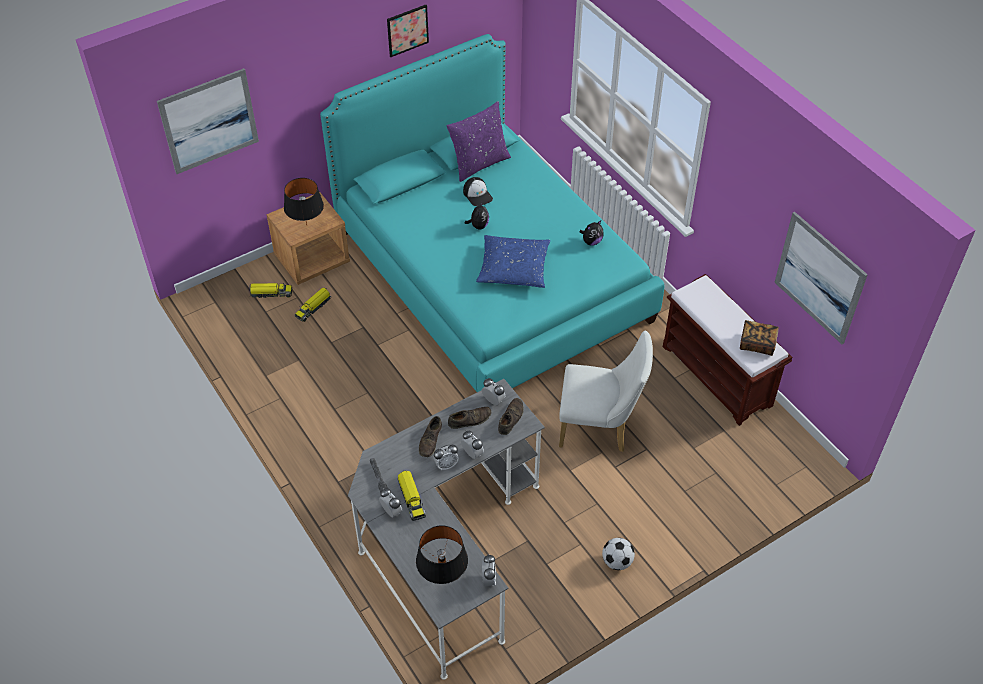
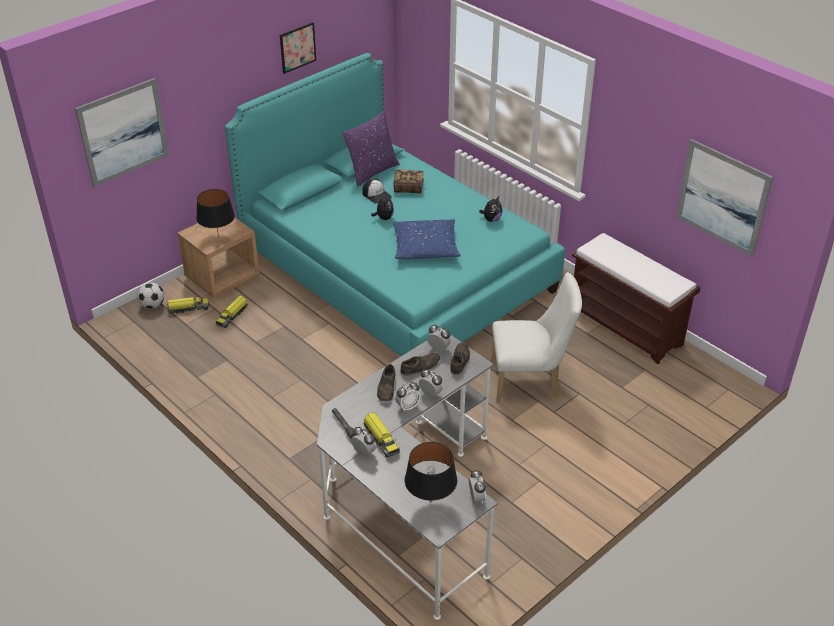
camera: 10 degrees left, 10 degrees down
(617, 562) = (579, 491): football -> football (152, 305)
(757, 344) = (666, 279): book -> book (408, 188)

